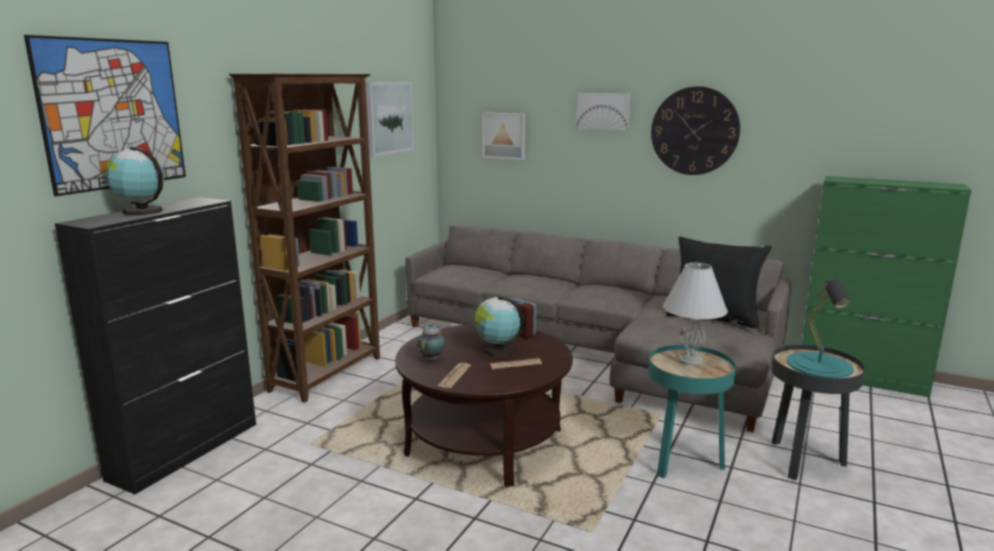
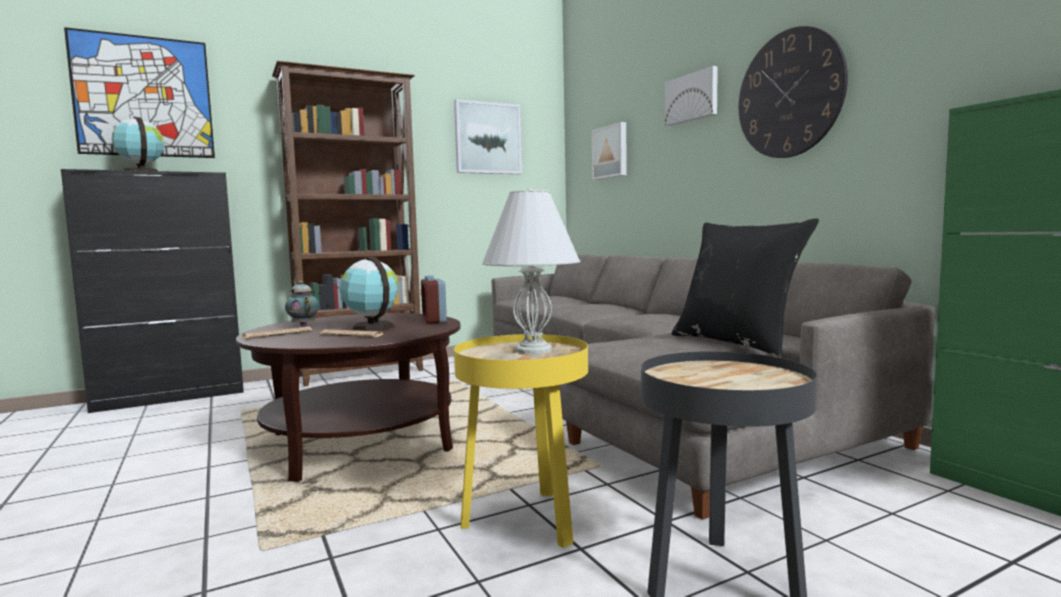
camera: 35 degrees right, 10 degrees down
(432, 359) = (303, 325): teapot -> teapot turned 90 degrees counterclockwise
(683, 461) = (525, 520): turquoise side table -> yellow side table
(819, 365) = (728, 378): turquoise table lamp -> none

